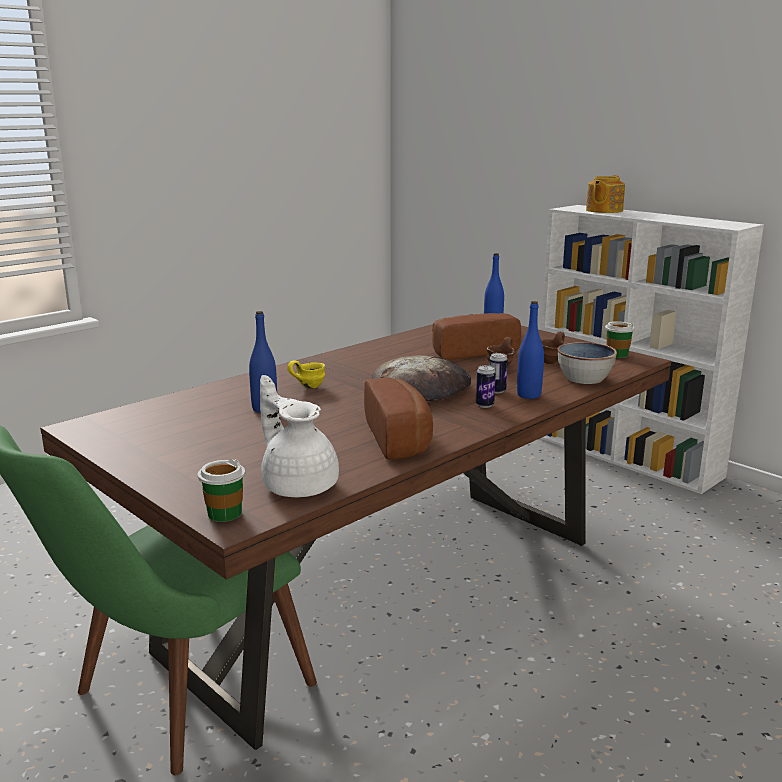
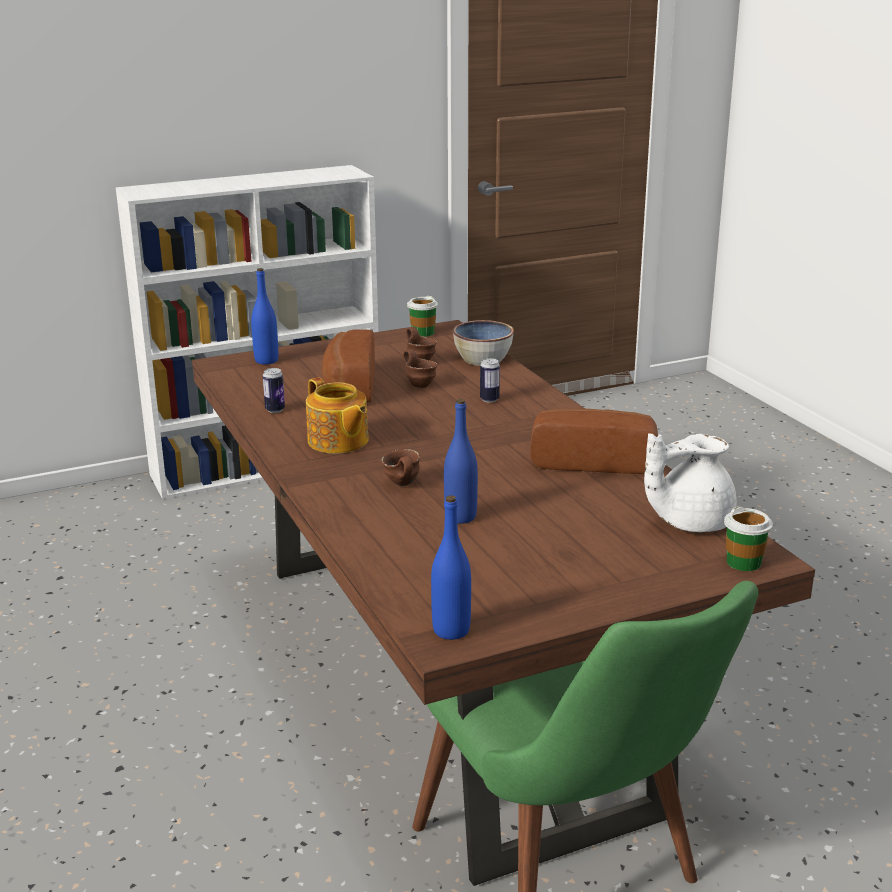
camera: 70 degrees left, 5 degrees up
(307, 387) = (400, 485): yellow mug -> brown mug
(421, 387) = (450, 429): bread -> none
(484, 405) = (526, 412): can -> can (275, 410)
(528, 395) = (511, 389): blue bottle -> blue bottle (451, 630)
(603, 210) = (184, 187): teapot -> teapot (338, 441)

